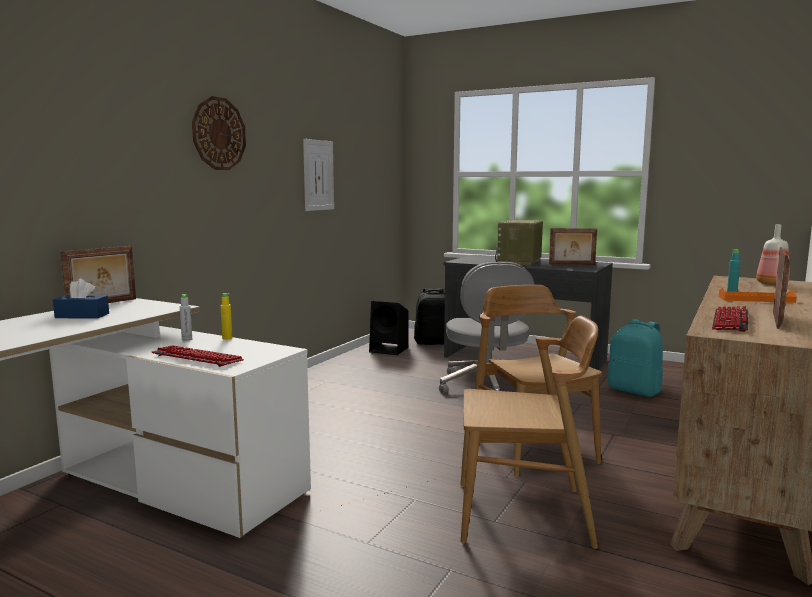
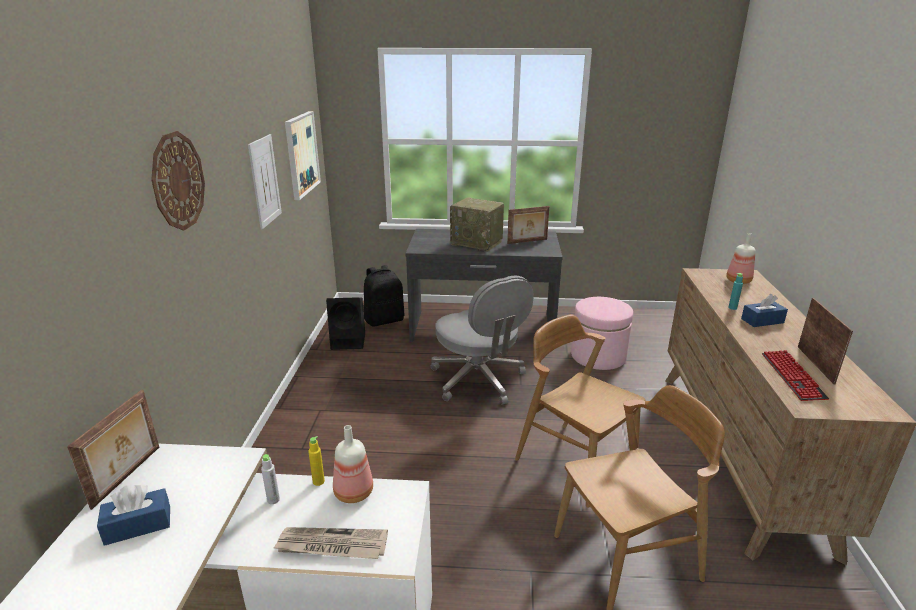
camera: 25 degrees left, 15 degrees up
(197, 358) = (331, 546): keyboard -> newspaper
(243, 345) = (352, 493): none -> bottle
(371, 173) = (301, 154): none -> picture
(519, 262) = (477, 243): radio -> radio turned 60 degrees counterclockwise
(635, 390) = (598, 356): turquoise backpack -> pink ottoman
(756, 299) = (762, 321): orange tray -> blue tissue box

